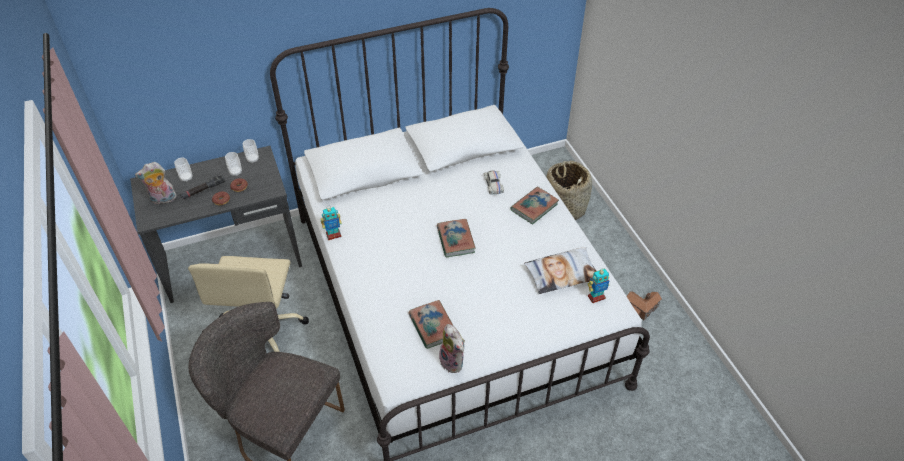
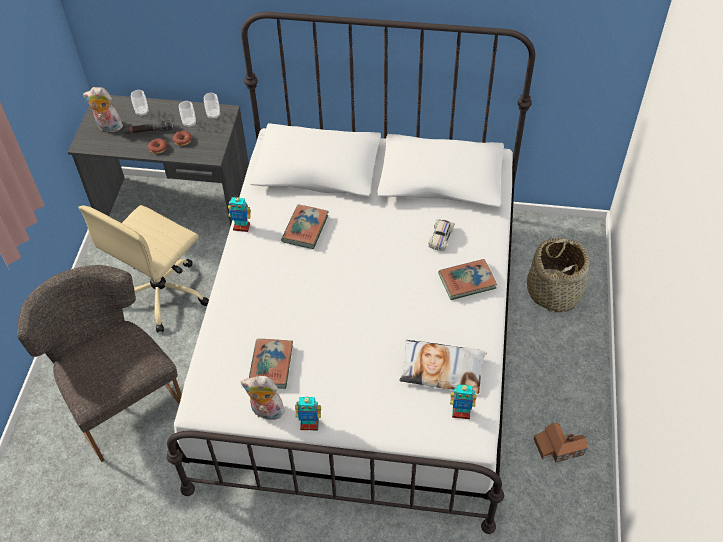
camera: 30 degrees right, 5 degrees up
(453, 362) = (266, 412): plush toy -> plush toy turned 105 degrees clockwise
(455, 240) = (357, 283): book -> book (305, 229)
(493, 355) = (309, 424): none -> toy robot

